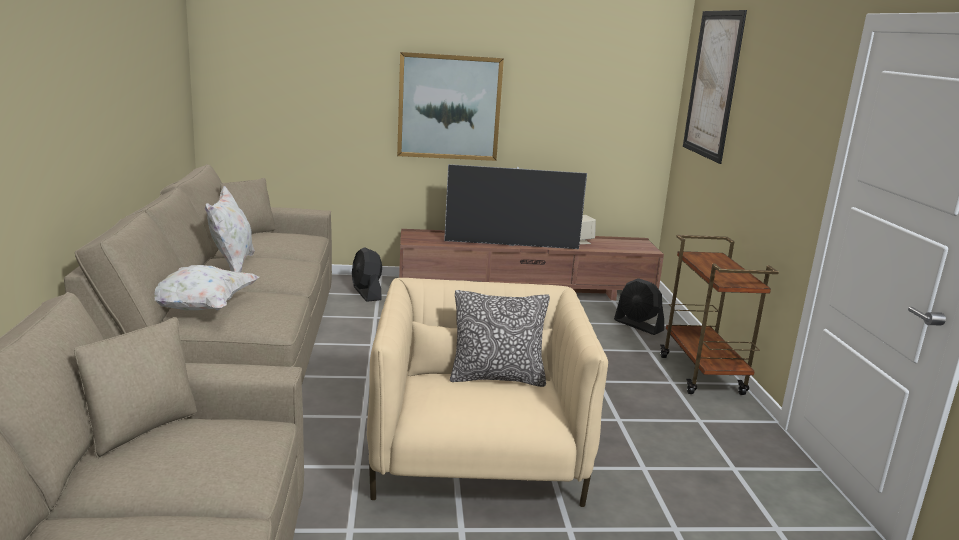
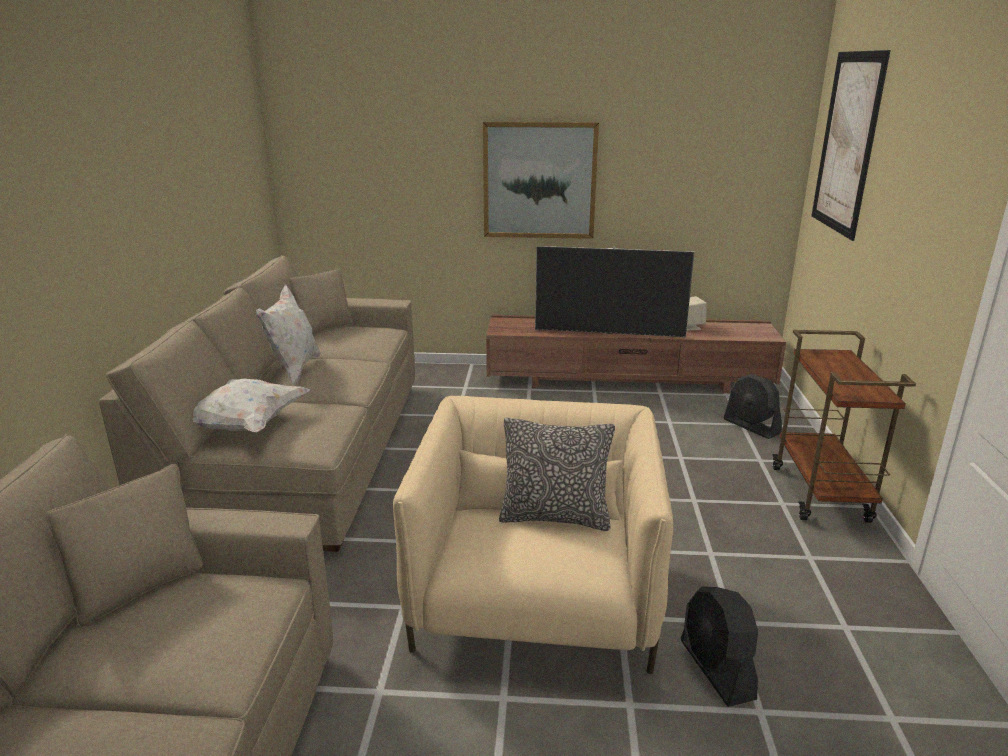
camera: 10 degrees right, 5 degrees up
(367, 293) = (453, 386): black fan -> black fan (716, 669)

